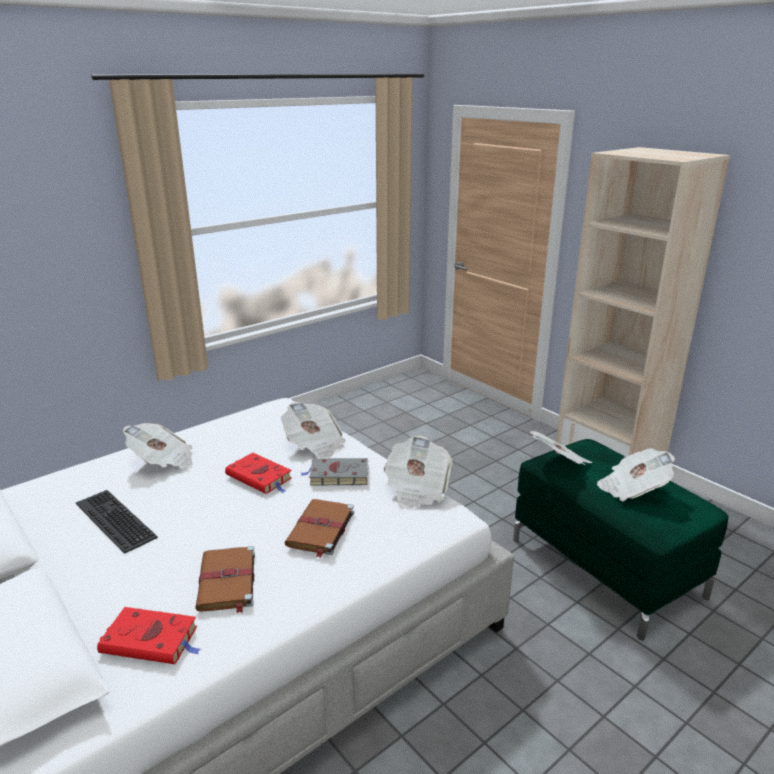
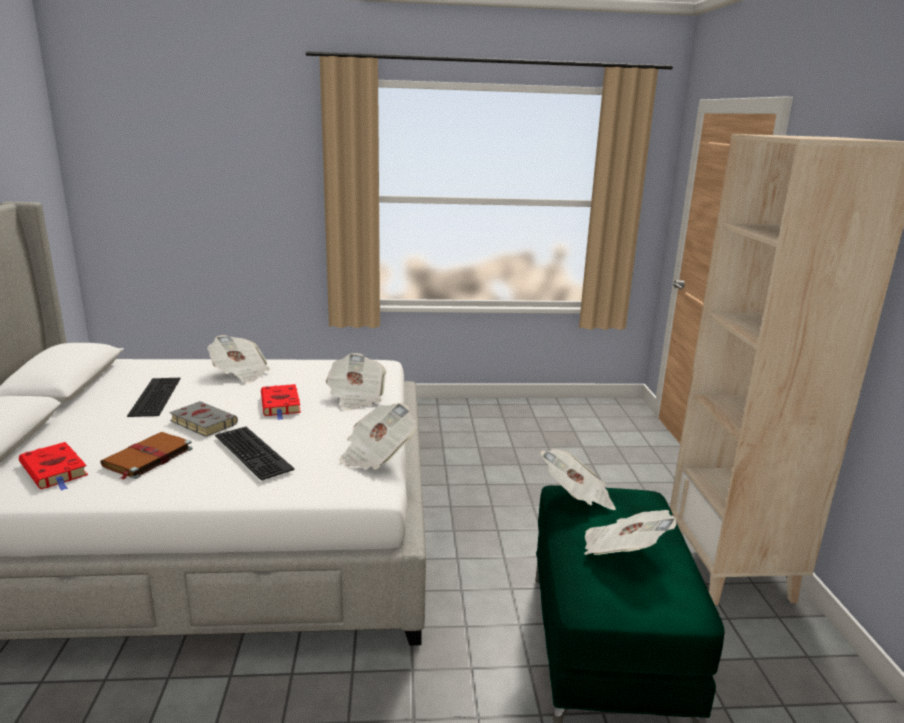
camera: 35 degrees right, 5 degrees down
(320, 529) = (255, 452): brown book -> keyboard
(337, 475) = (335, 423): grey book -> grey book (202, 422)

